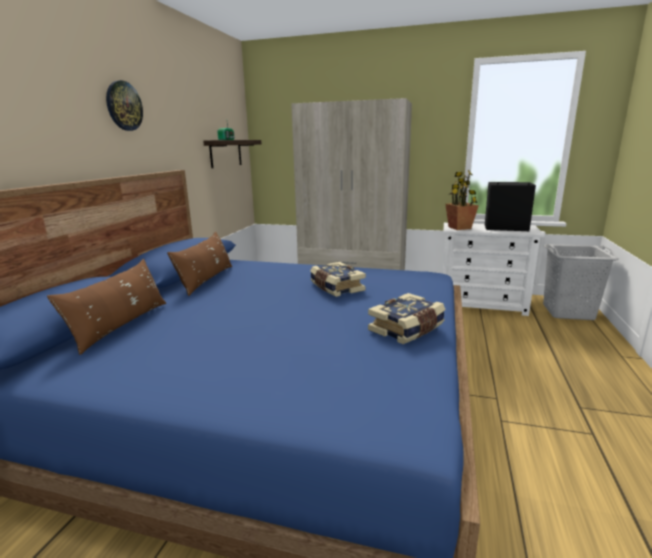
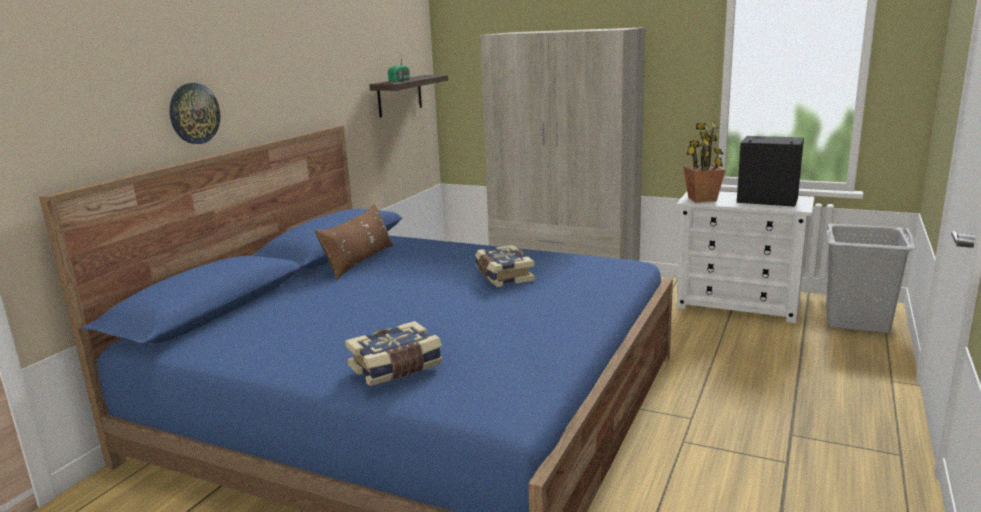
camera: 10 degrees right, 0 degrees up
(121, 325) = (264, 308): brown pillow -> none
(124, 106) = (275, 61): wall clock -> wall clock (194, 113)
(407, 329) = (555, 325): book -> book (396, 367)

